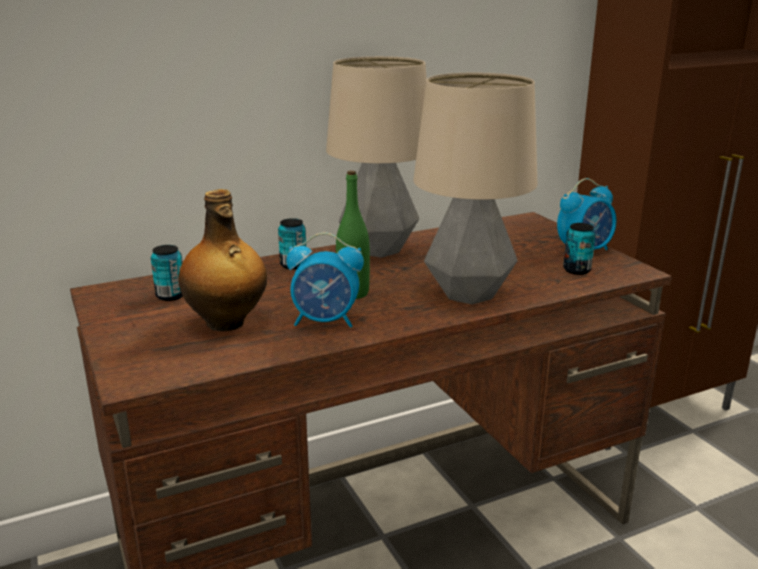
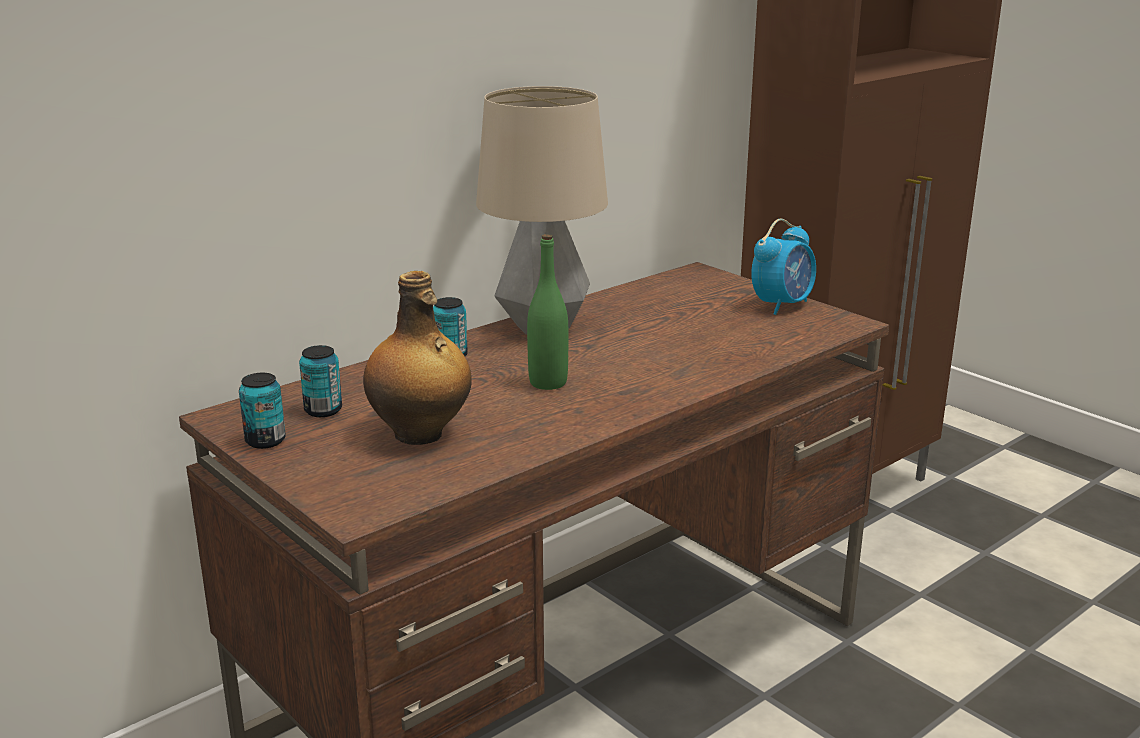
camera: 15 degrees left, 0 degrees up
(326, 321) = (538, 419): alarm clock -> none
(468, 294) = (681, 369): table lamp -> none
(576, 270) = (786, 328): can -> can (265, 441)

